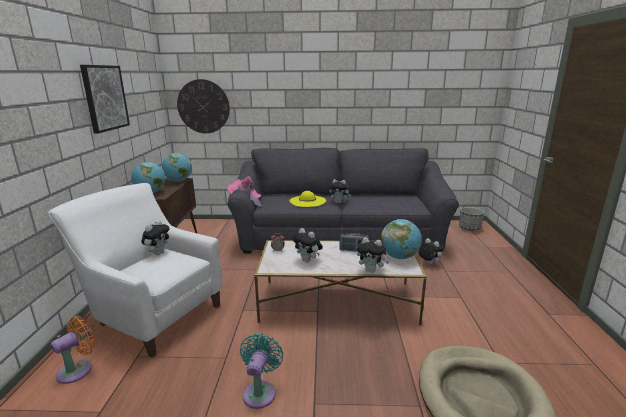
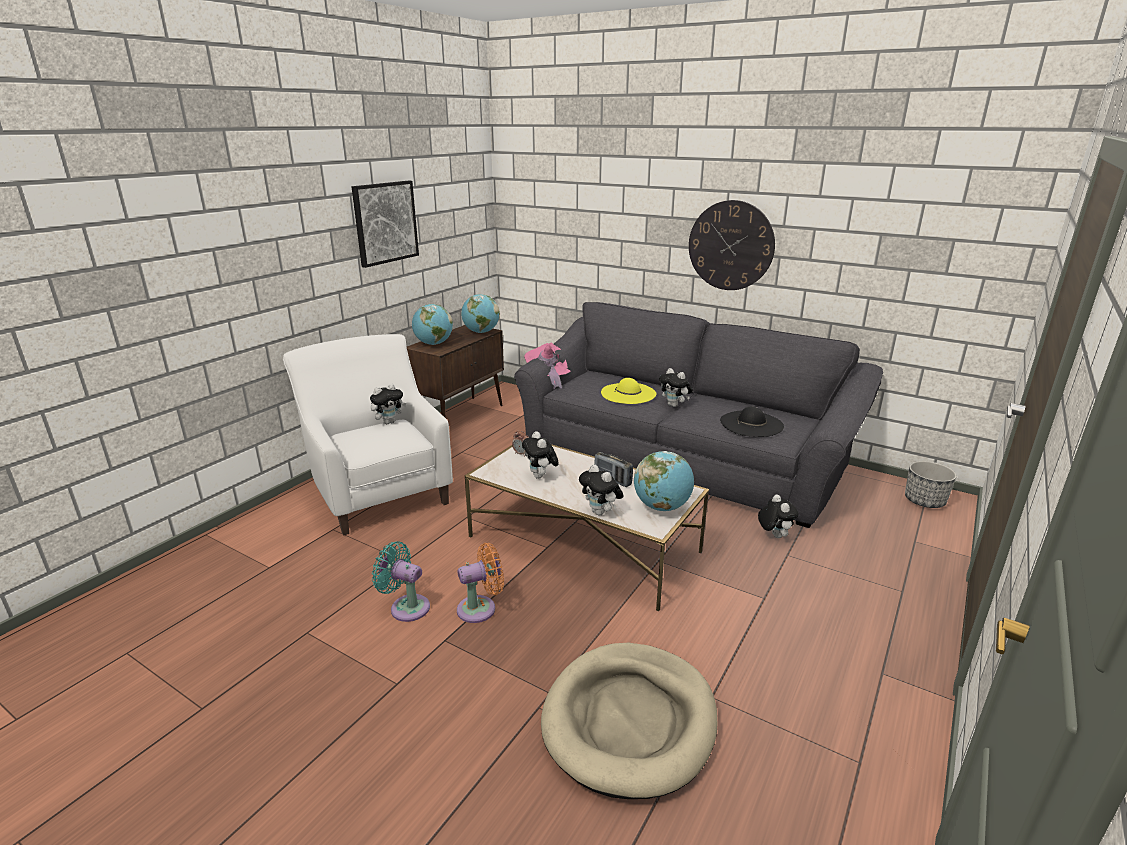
camera: 30 degrees right, 5 degrees up
(78, 369) = (280, 523): orange fan -> orange fan (480, 608)
(203, 106) = (538, 230): wall clock -> wall clock (730, 246)
(260, 391) = (406, 607): turquoise fan -> turquoise fan turned 105 degrees counterclockwise
(392, 202) = (751, 424): none -> black hat

